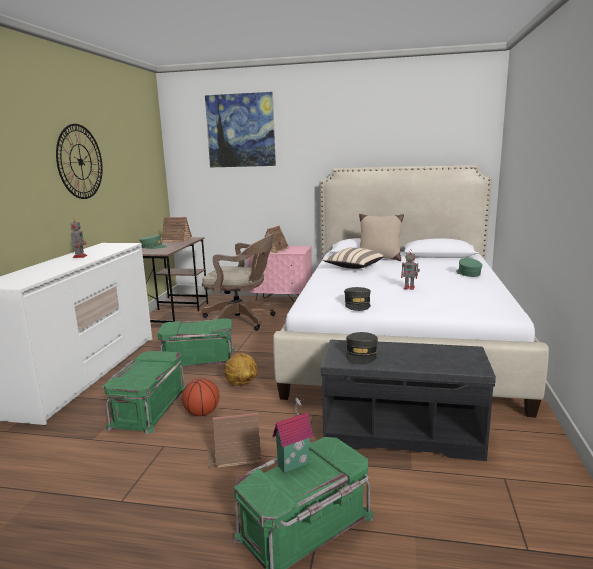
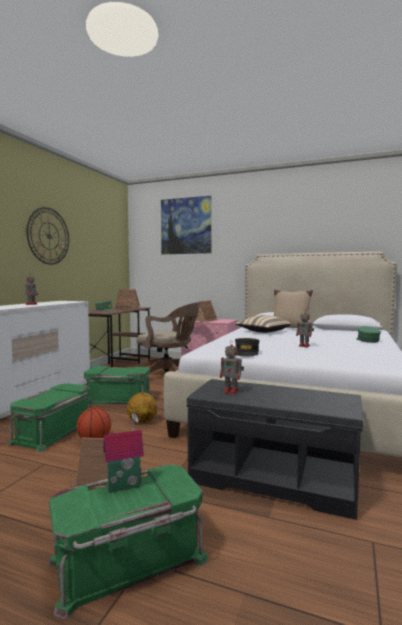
camera: 10 degrees right, 10 degrees down
(361, 355) = (231, 391): grey cap -> toy robot

